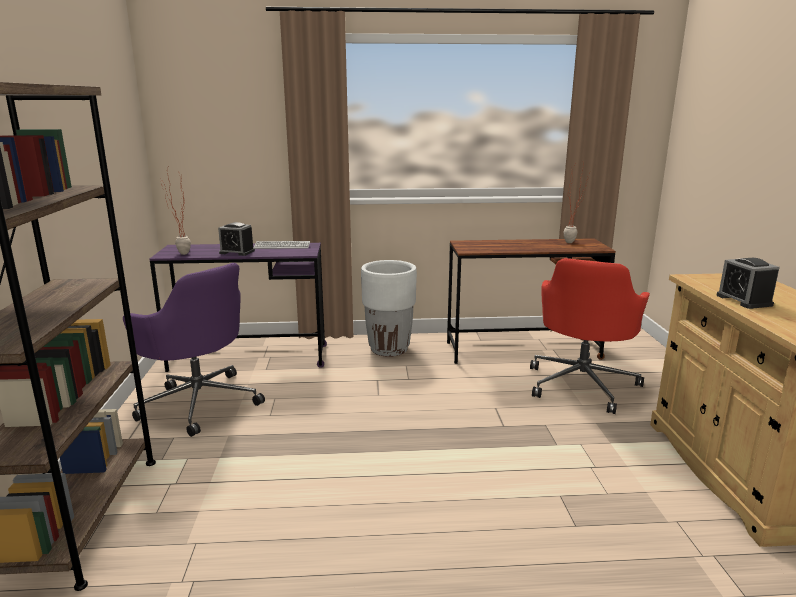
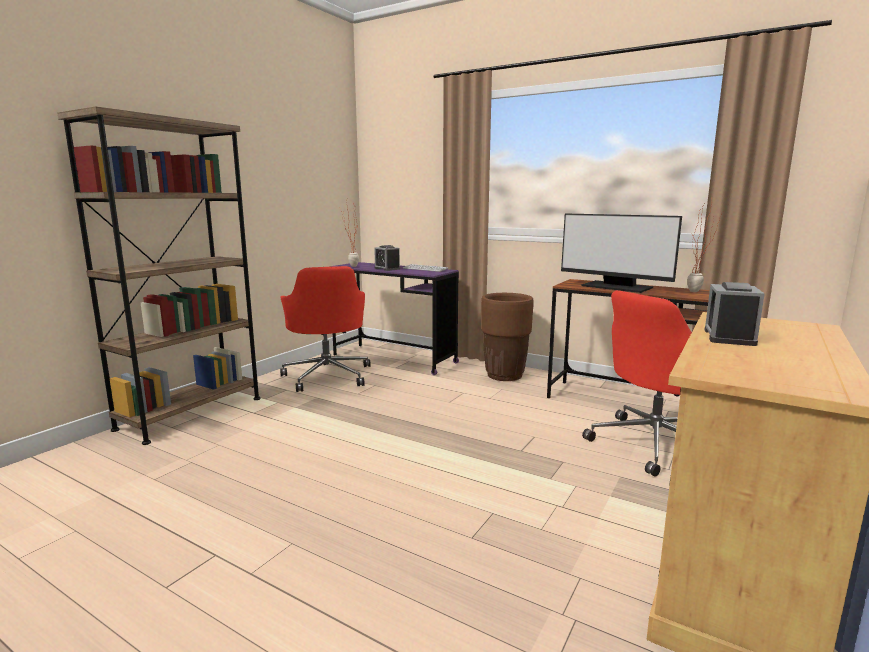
camera: 35 degrees right, 5 degrees down
(199, 402) = (328, 375): purple office chair -> red office chair
(389, 349) = (504, 375): white planter -> brown planter
(508, 246) = (616, 287): none -> monitor

